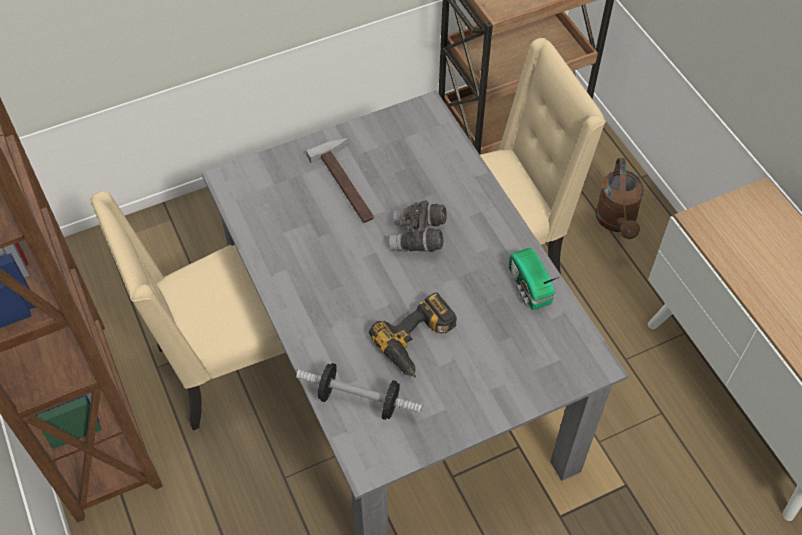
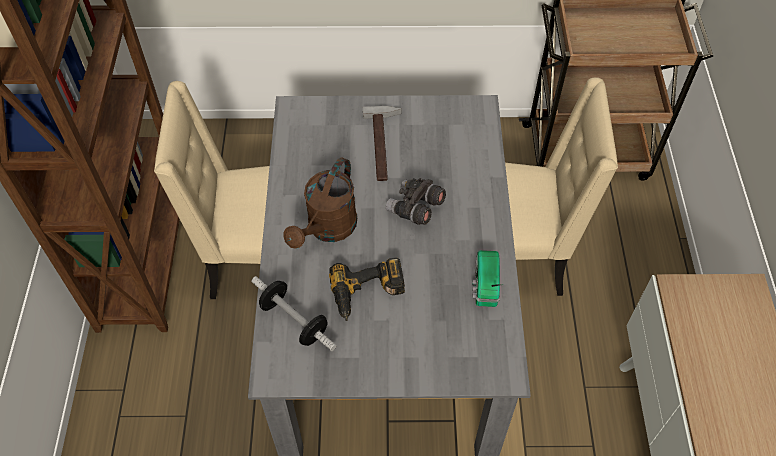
camera: 25 degrees right, 0 degrees up
(617, 222) = (637, 268): brown watering can -> brown watering can (328, 229)

